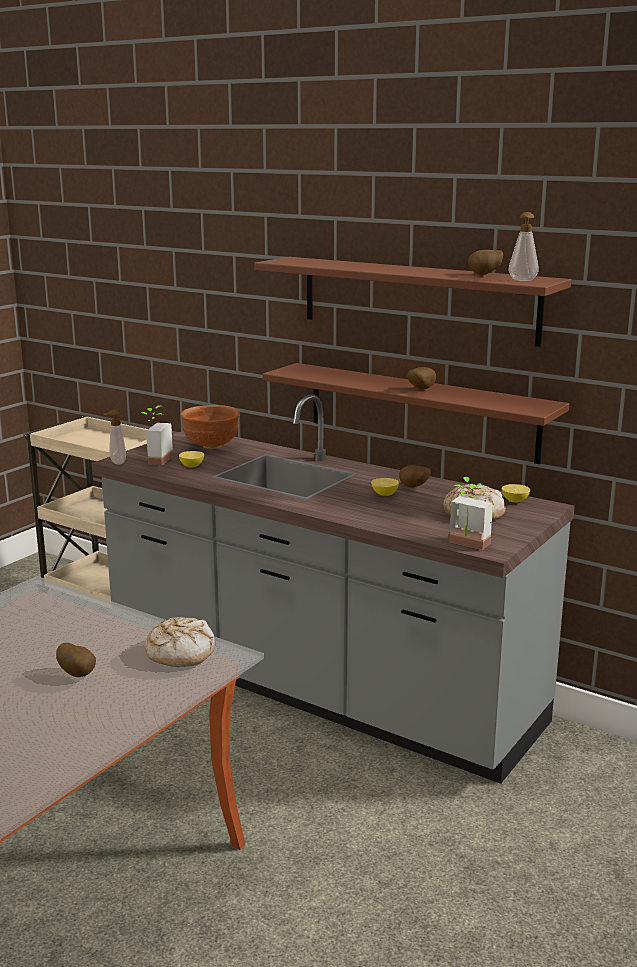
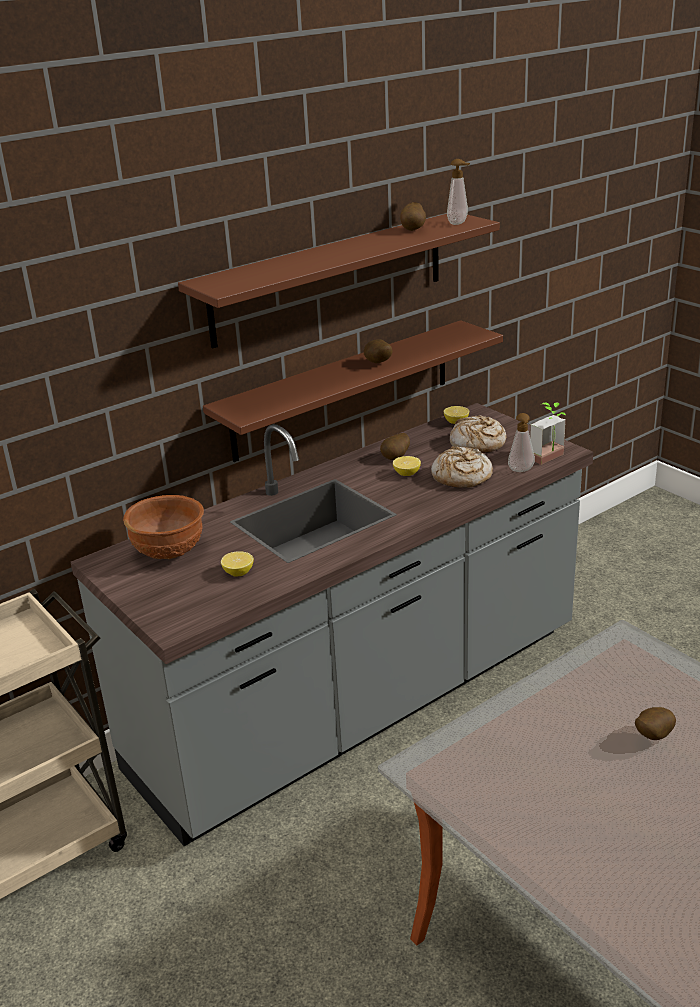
camera: 70 degrees left, 10 degrees up
(116, 463) = (181, 628): soap dispenser -> soap dispenser (521, 471)
(154, 459) = (191, 598): potted plant -> none
(180, 652) = (615, 666): bread -> bread (461, 477)

